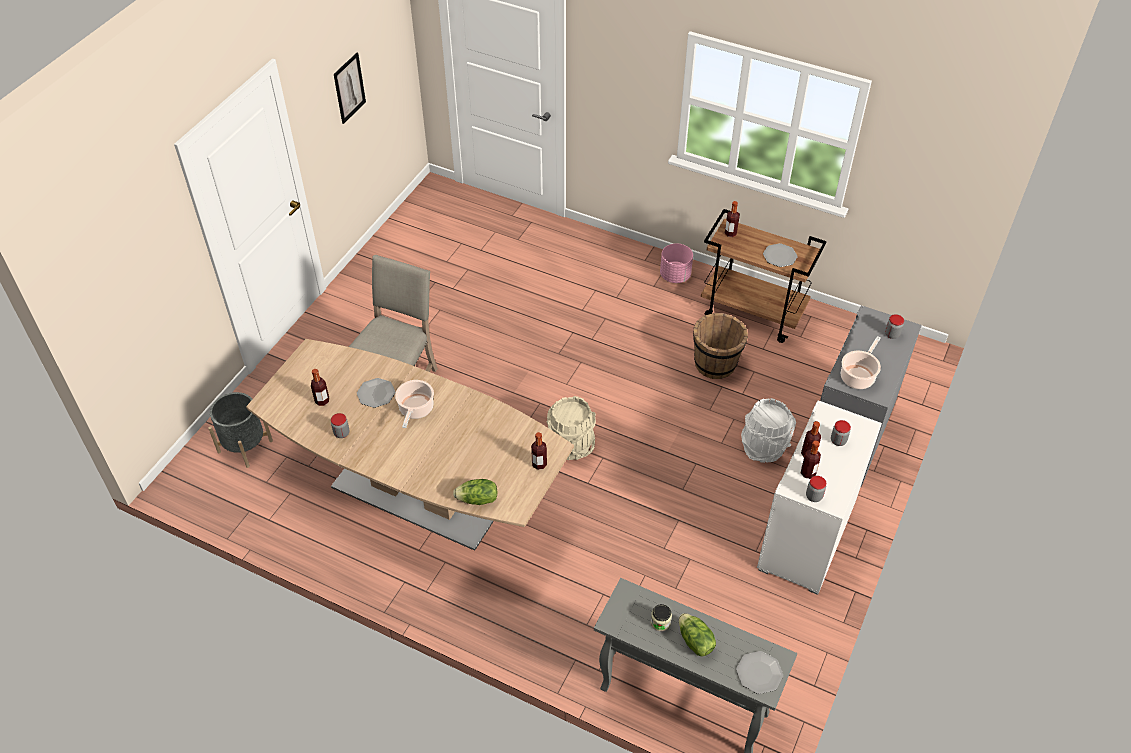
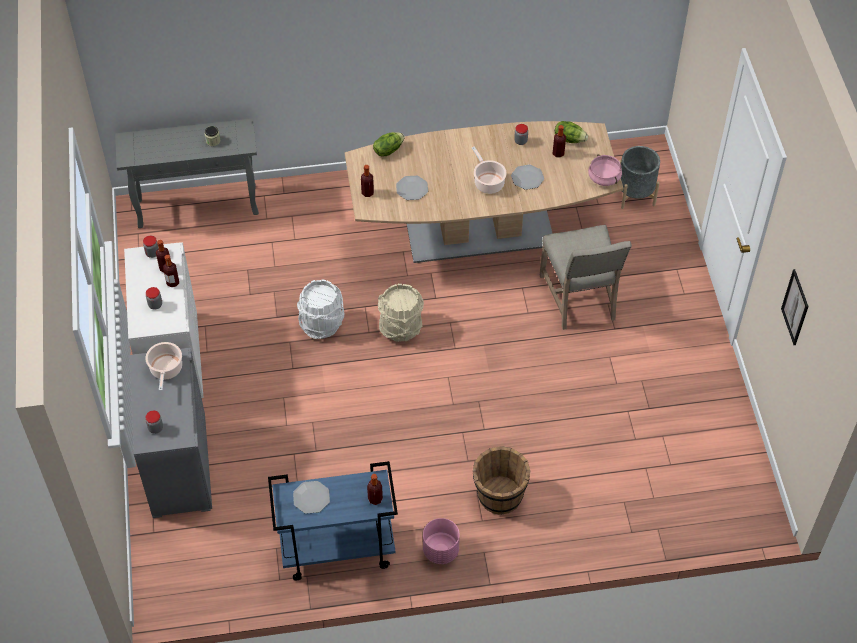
camera: 145 degrees right, 5 degrees up
(310, 355) = (604, 177): none -> pink cooking pot
(695, 641) = (184, 142): lettuce -> lettuce (569, 139)
(715, 364) = (336, 471): brown bucket -> brown bucket (499, 496)
(753, 313) = (336, 550): brown cart -> blue cart
(759, 673) = (134, 145): plate -> plate (412, 188)
(764, 448) = (245, 412): white bucket -> white bucket (322, 324)

